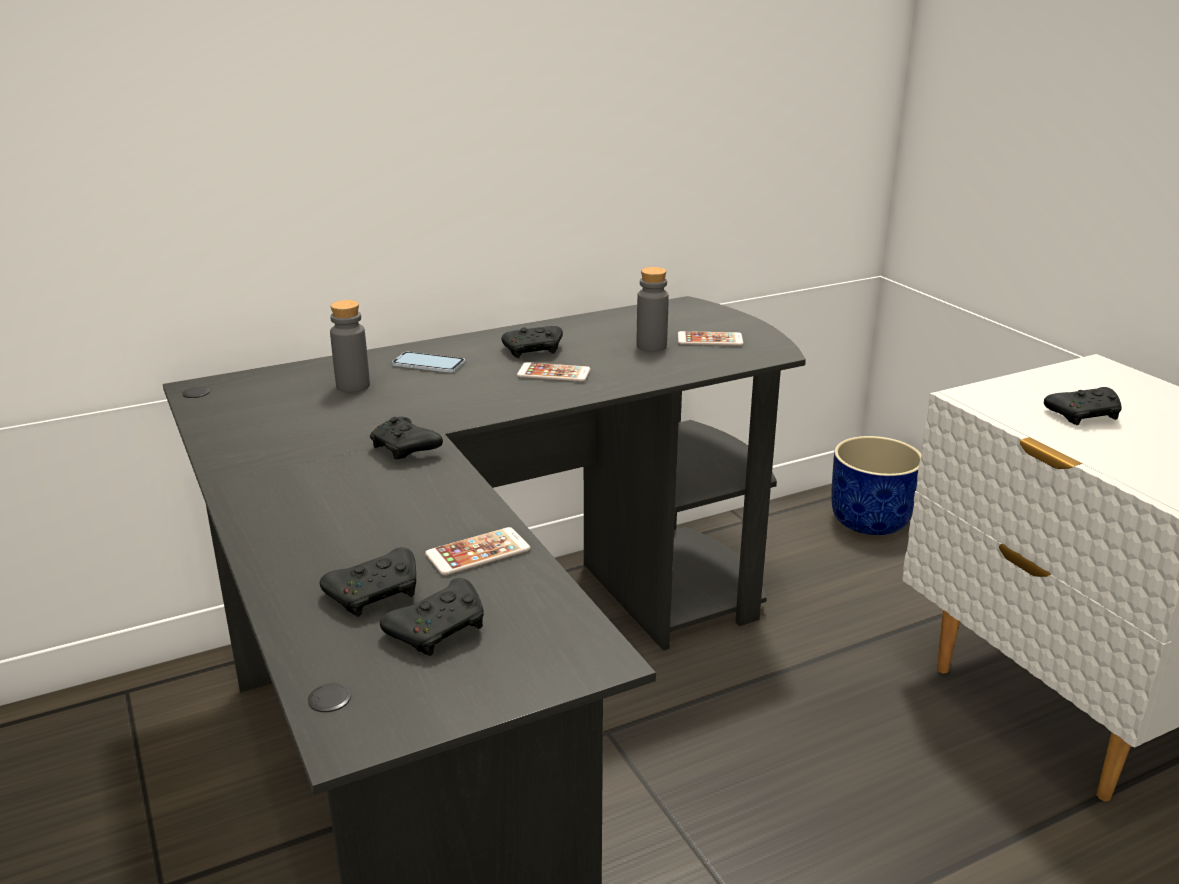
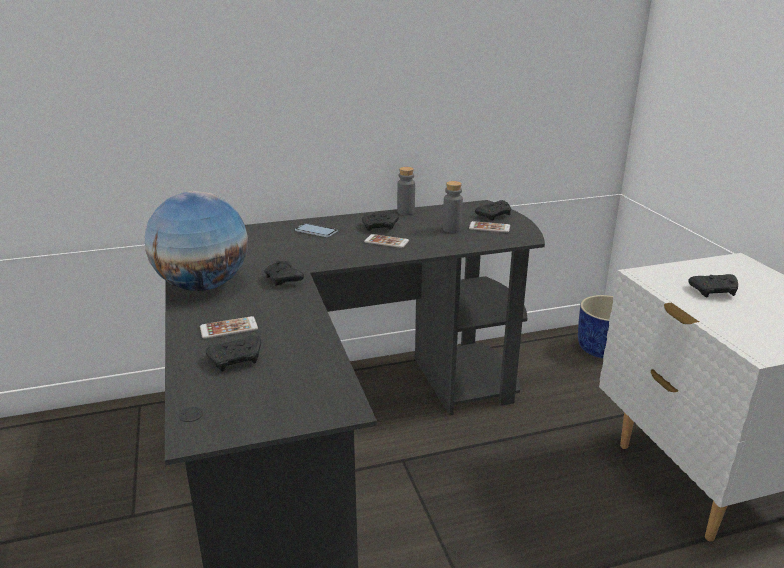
camera: 10 degrees right, 0 degrees up
(265, 471) = (202, 286): none -> globe
(353, 386) = (268, 241): grey bottle -> grey bottle (406, 212)
(440, 629) = (264, 383): black game controller -> black game controller (495, 215)
(478, 552) = (302, 342): phone -> phone (229, 328)

